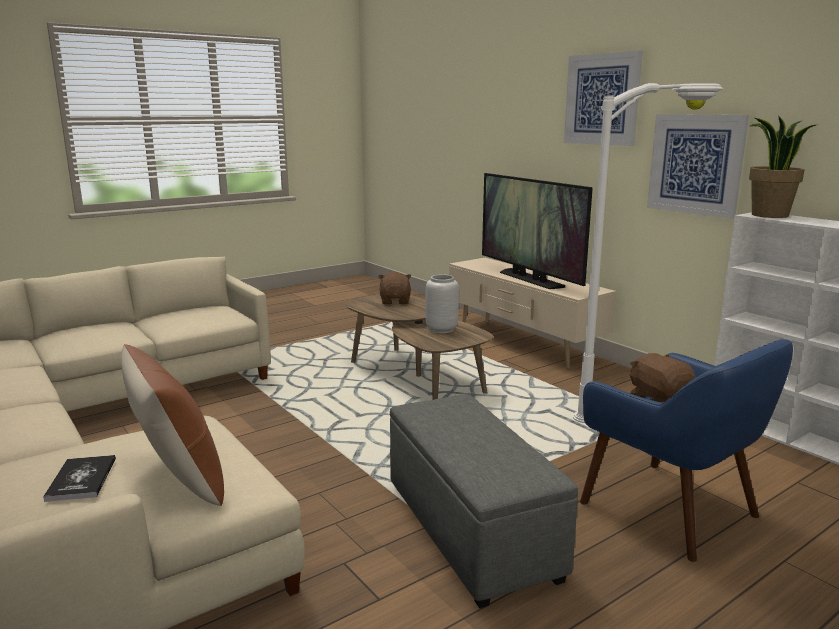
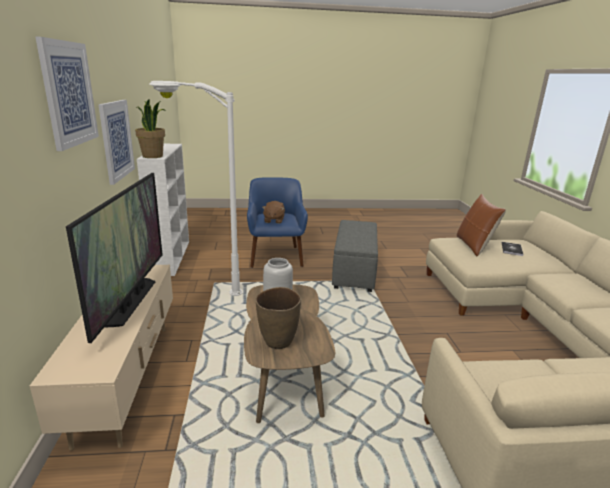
camera: 150 degrees left, 5 degrees up
(395, 301) = (278, 342): brown plush toy -> brown vase

